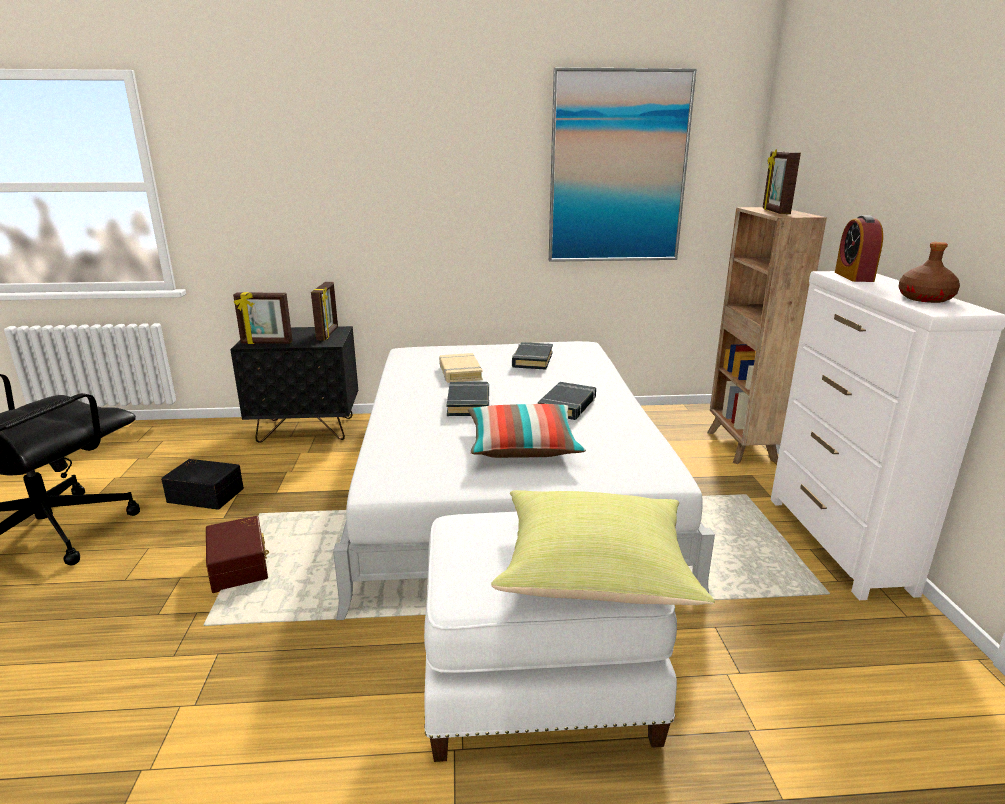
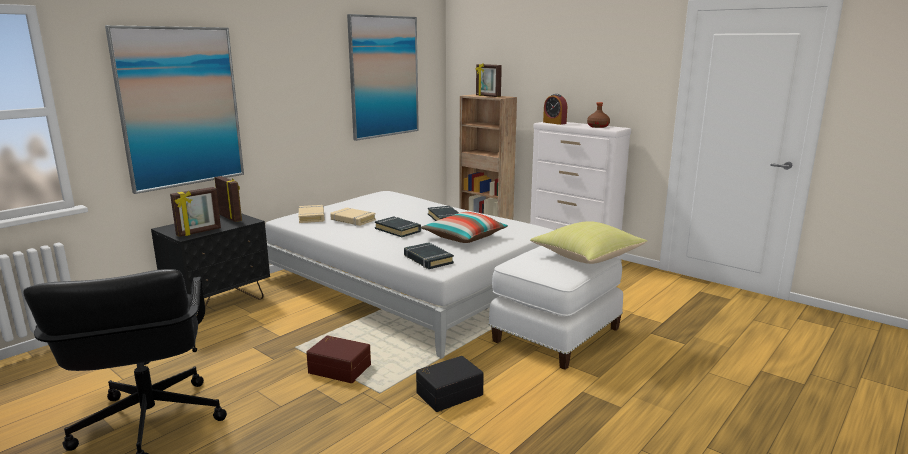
camera: 45 degrees left, 5 degrees down
(206, 494) = (229, 356): black storage box -> black storage box (448, 393)
(290, 193) = (180, 107): none -> picture
(435, 355) = (311, 217): none -> beige book
(532, 360) = (380, 204): black book -> black book (428, 259)

